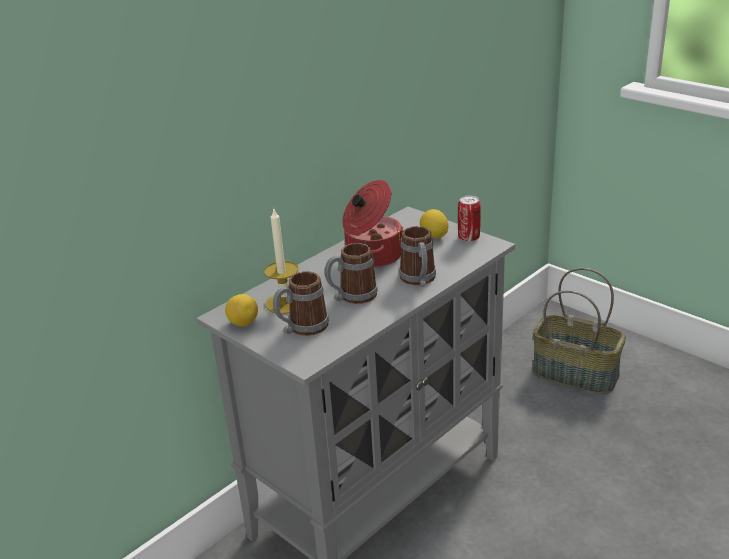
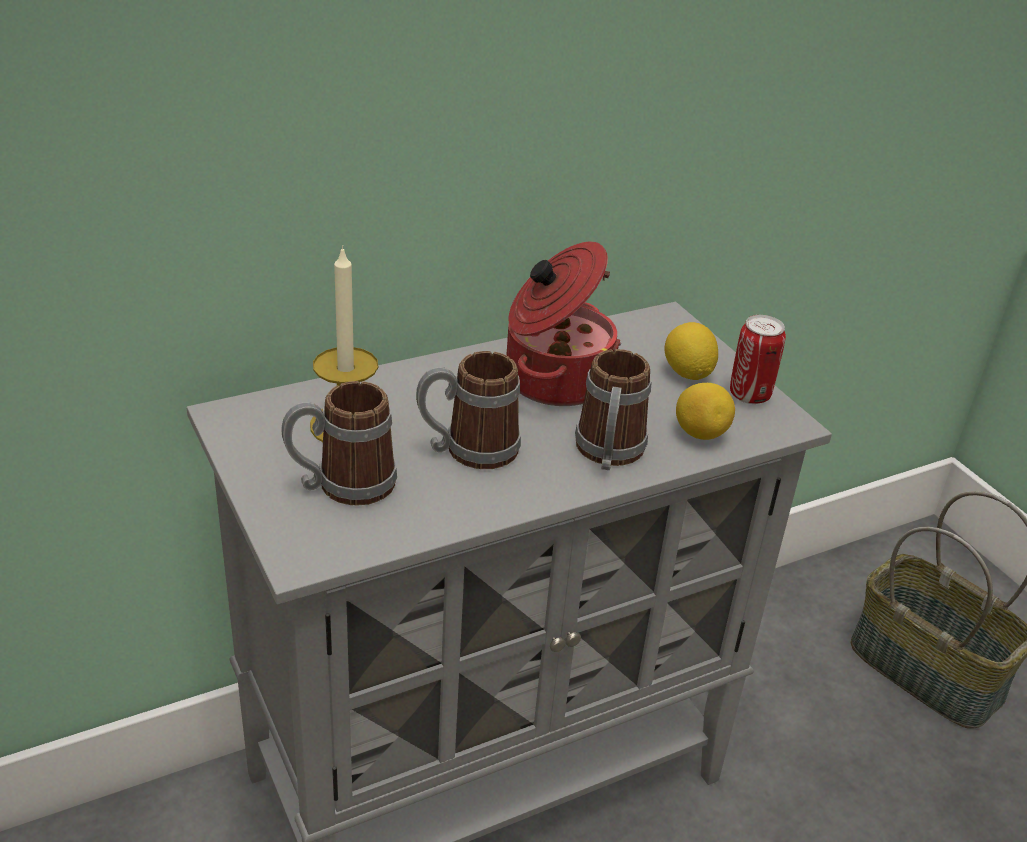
camera: 15 degrees right, 5 degrees up
(243, 323) = (252, 442): lemon -> lemon (700, 433)

